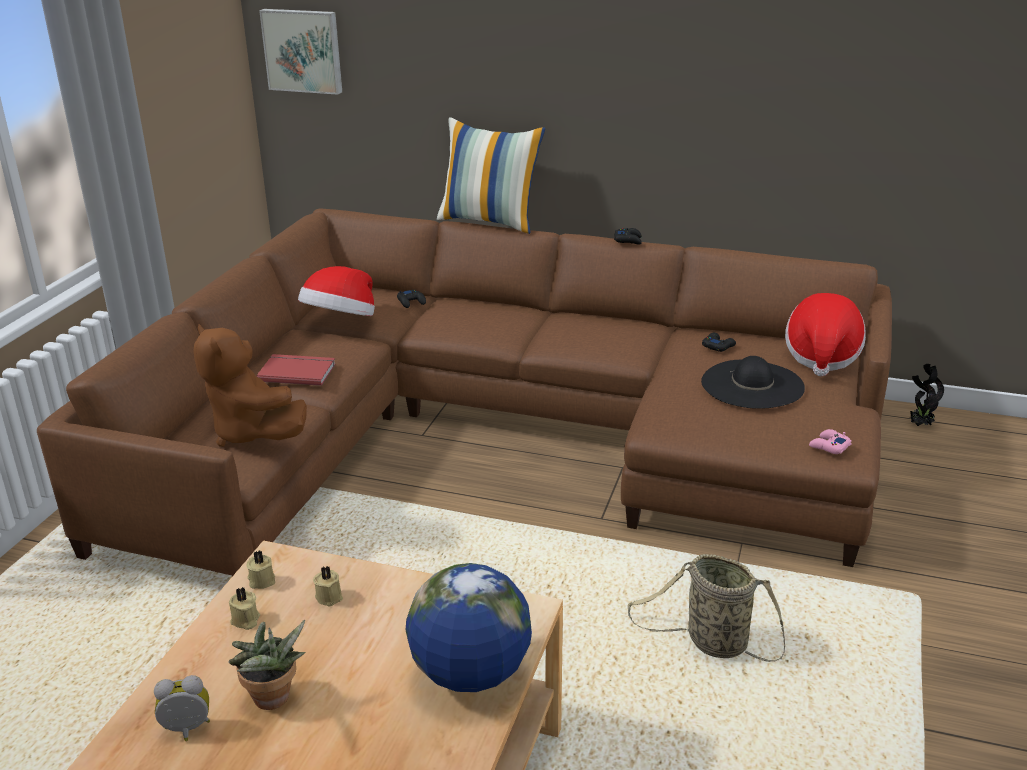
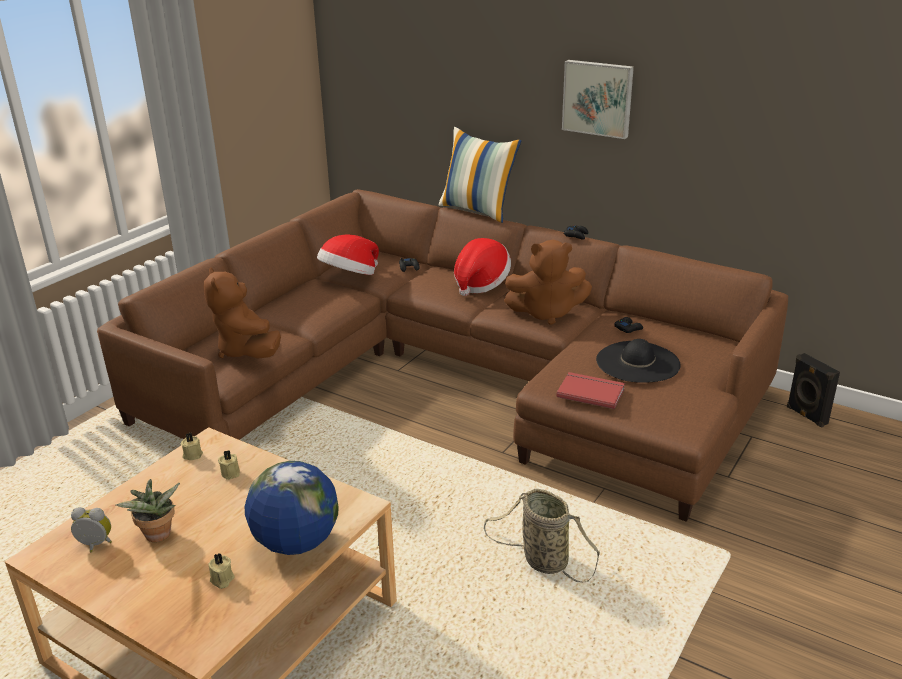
camera: 15 degrees right, 0 degrees up
(245, 620) = (168, 480): beige candle -> beige candle (222, 580)
(297, 372) = (300, 310): red book -> red book (591, 392)
(303, 50) = (355, 68): picture -> picture (598, 98)
(612, 339) = (546, 313): none -> brown plush toy
(821, 356) = (710, 346): hat -> hat (480, 283)
(829, 446) = (674, 419): pink game controller -> none
(919, 425) = (806, 416): potted plant -> black speaker

